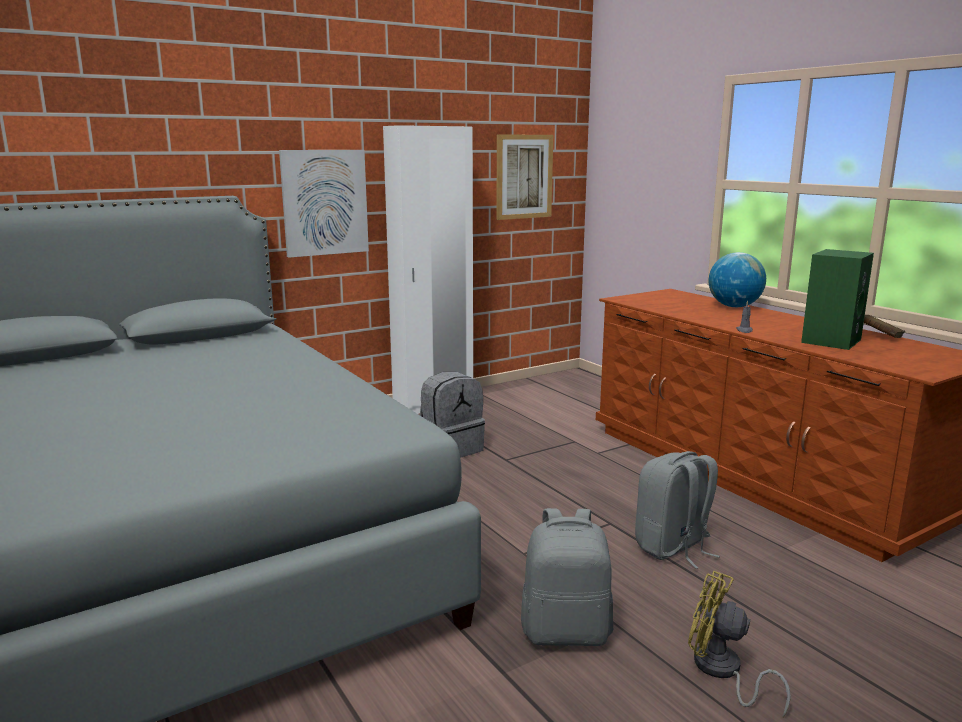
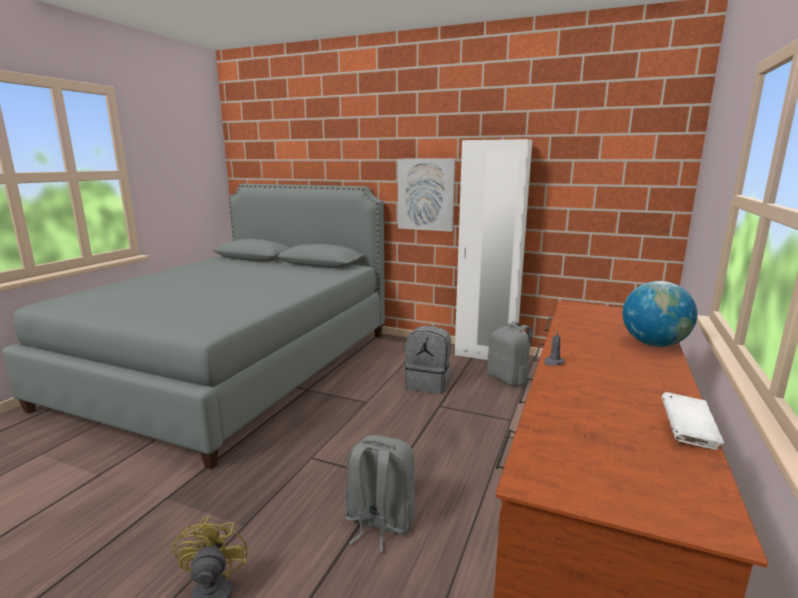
camera: 55 degrees right, 0 degrees up
(524, 177) = (609, 184): picture -> none
(566, 631) = (223, 507): grey backpack -> grey backpack (509, 379)
(830, 340) = (597, 406): green speaker -> none
(879, 336) = (687, 434): brown book -> white book

